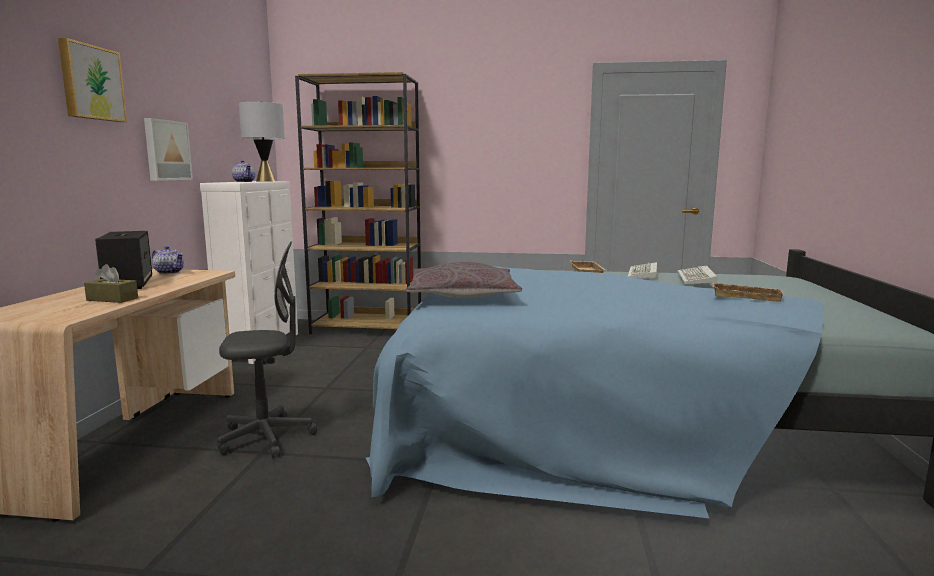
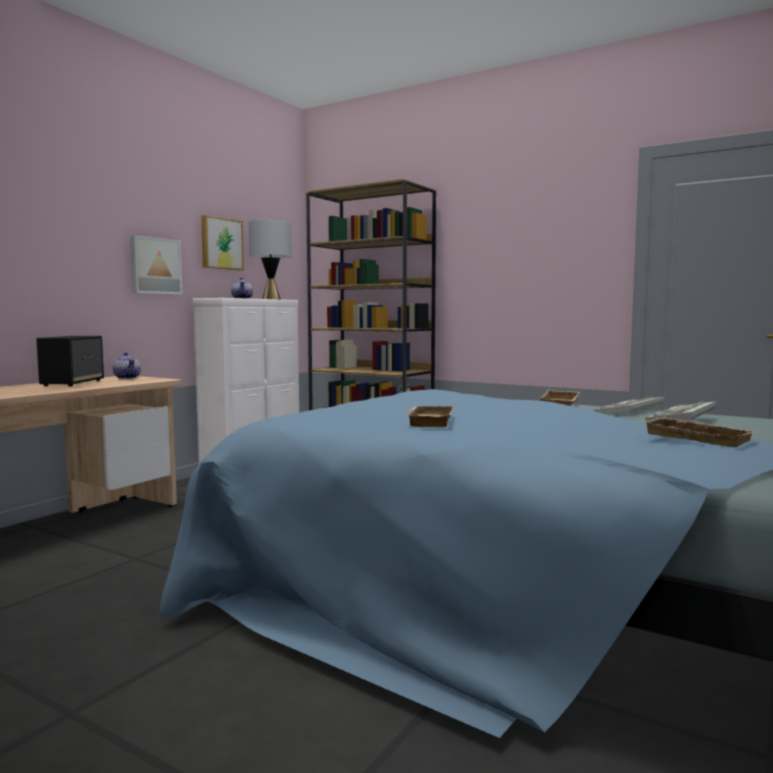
camera: 25 degrees right, 5 degrees down
(91, 83) = (70, 204): picture -> picture (221, 243)
(112, 299) = (29, 391): brown tissue box -> none
(266, 438) = (155, 546): grey office chair -> none
(462, 295) = (336, 412): grey pillow -> none
(555, 298) = (428, 421): none -> beige tray

